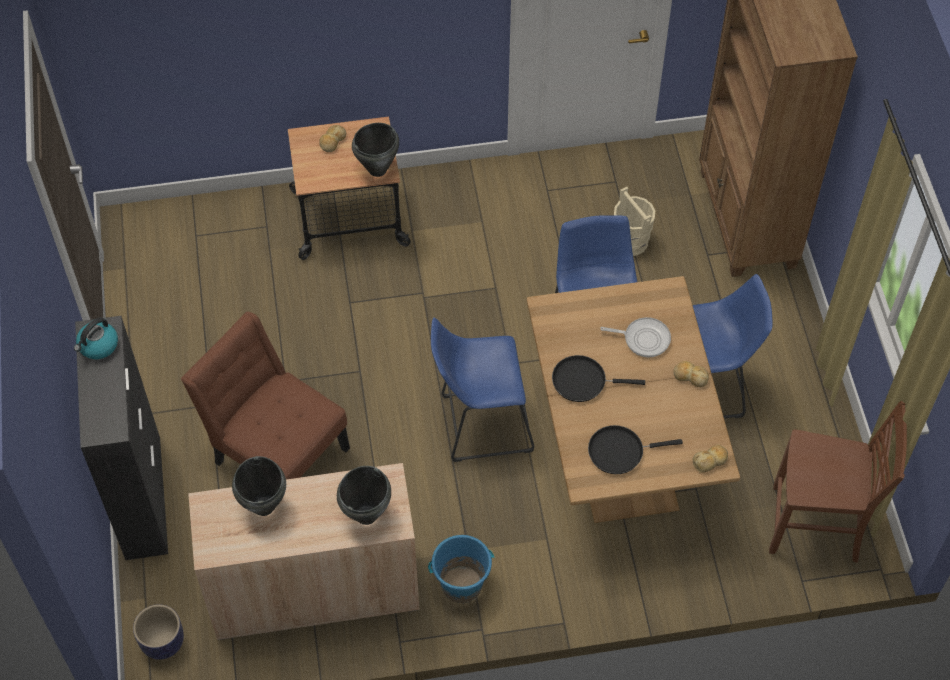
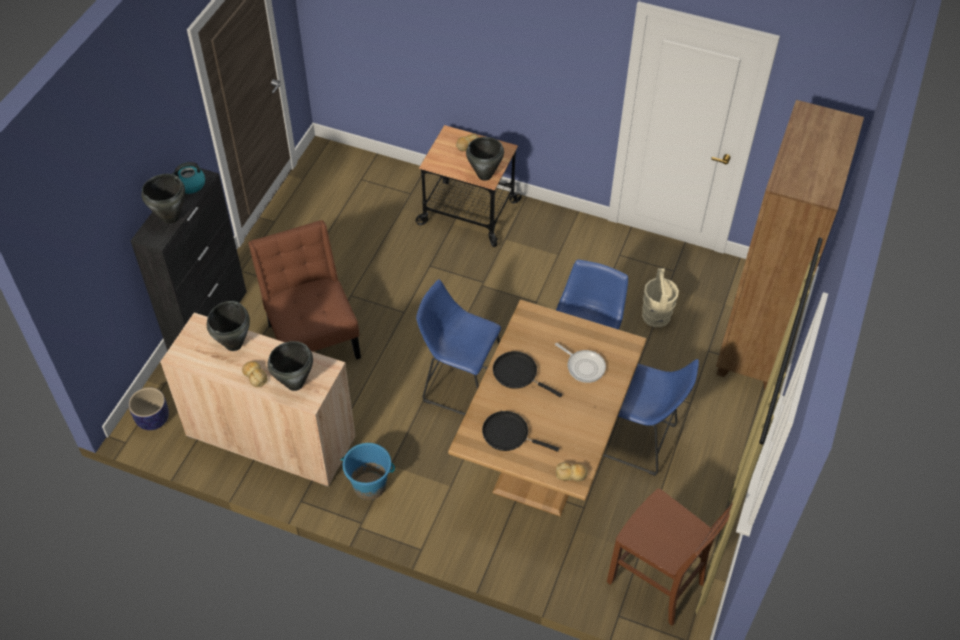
camera: 30 degrees right, 5 degrees down
(106, 397) = (170, 218): none -> black cooking pot
(690, 376) = (599, 409): bread -> bread (255, 376)

